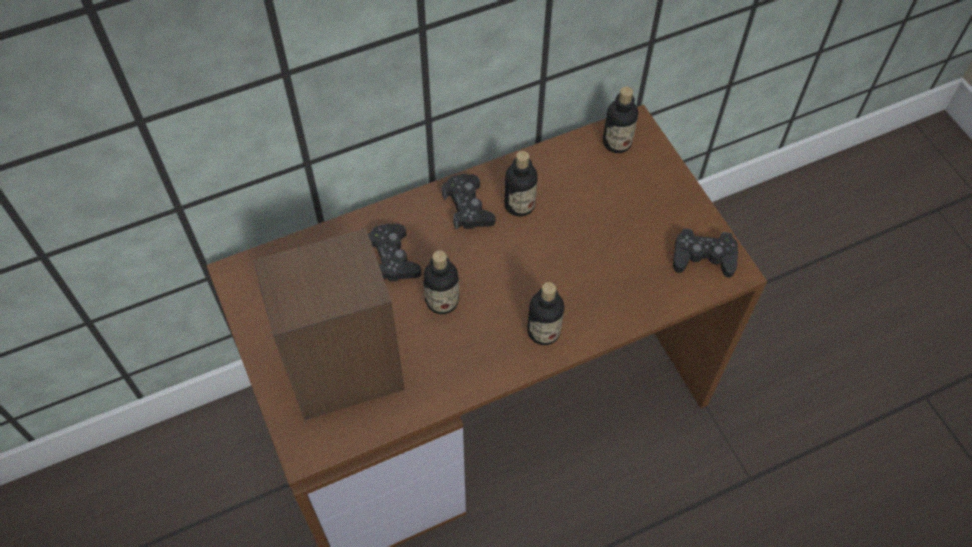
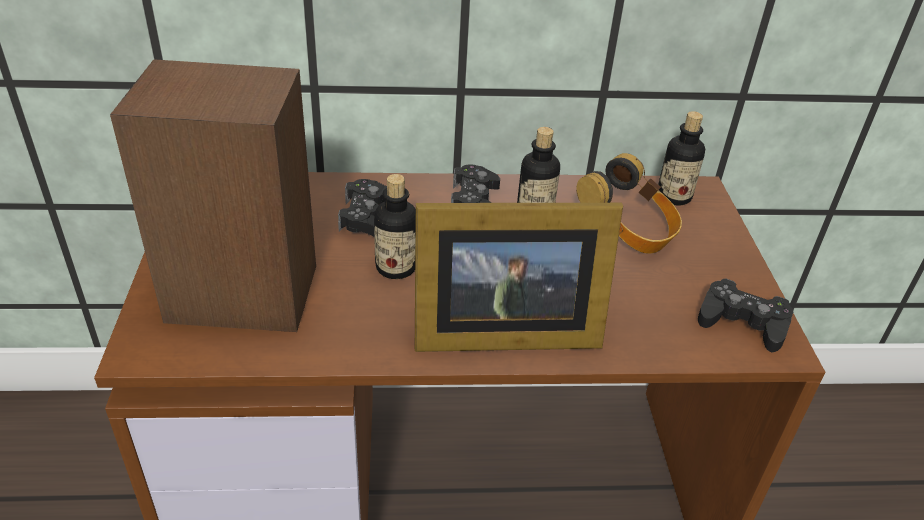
camera: 20 degrees right, 20 degrees down
(543, 331) = (499, 331): bottle -> picture frame
(596, 196) = (628, 231): none -> headphones

